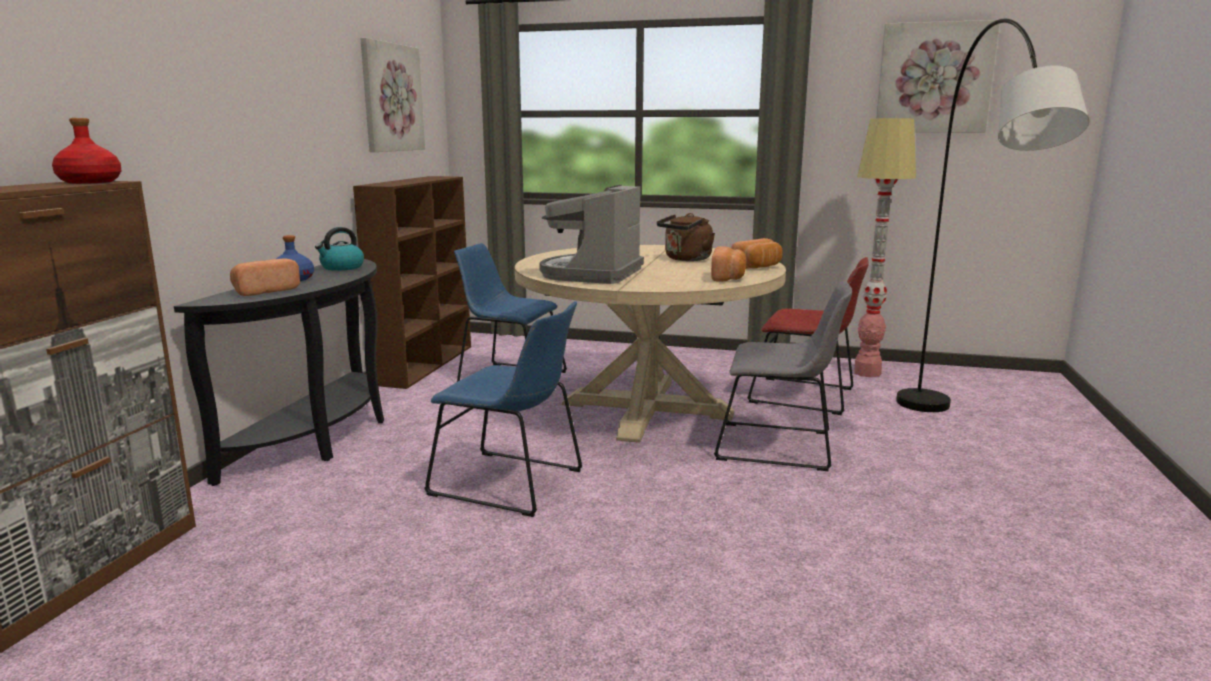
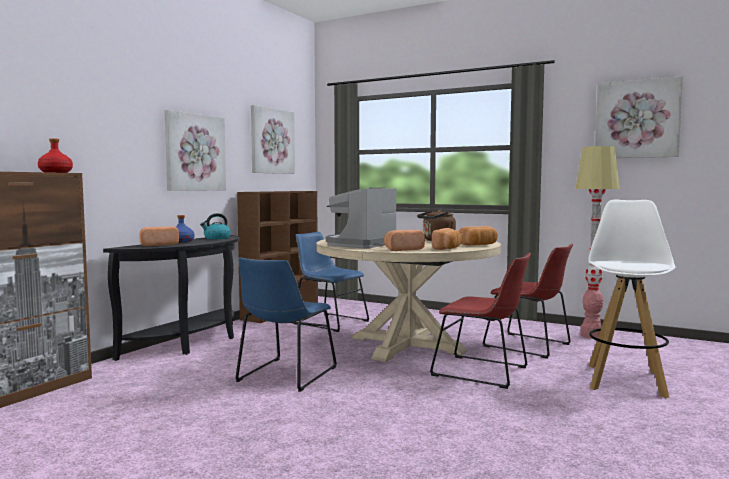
camera: 15 degrees right, 10 degrees down
(289, 124) = (194, 152): none -> picture
(512, 484) = (285, 375): blue chair -> blue chair turned 75 degrees clockwise
(670, 284) = (402, 249): none -> bread
(780, 446) = (484, 372): grey chair -> red chair
(955, 440) = (625, 380): grey floor lamp -> white stool

